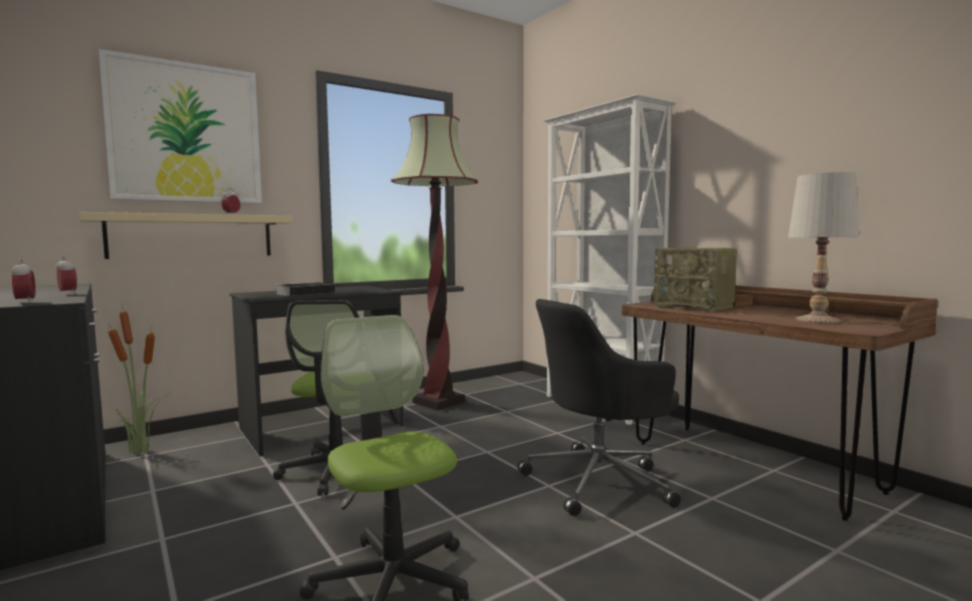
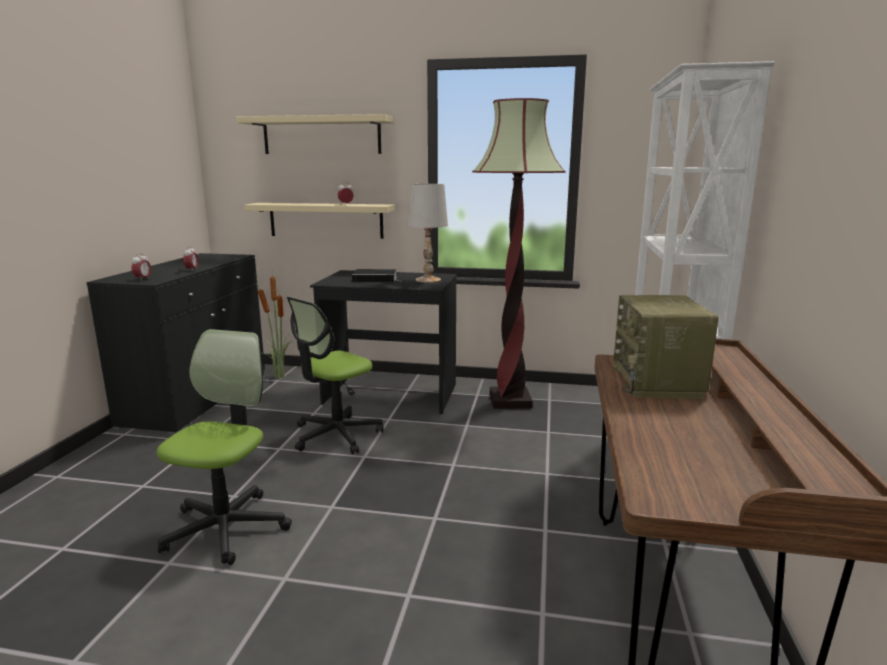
camera: 45 degrees right, 10 degrees up
(186, 133) = (321, 135): picture -> beige shelf
(600, 481) = (480, 537): black office chair -> none
(817, 320) = (692, 459): white table lamp -> white table lamp (427, 280)

